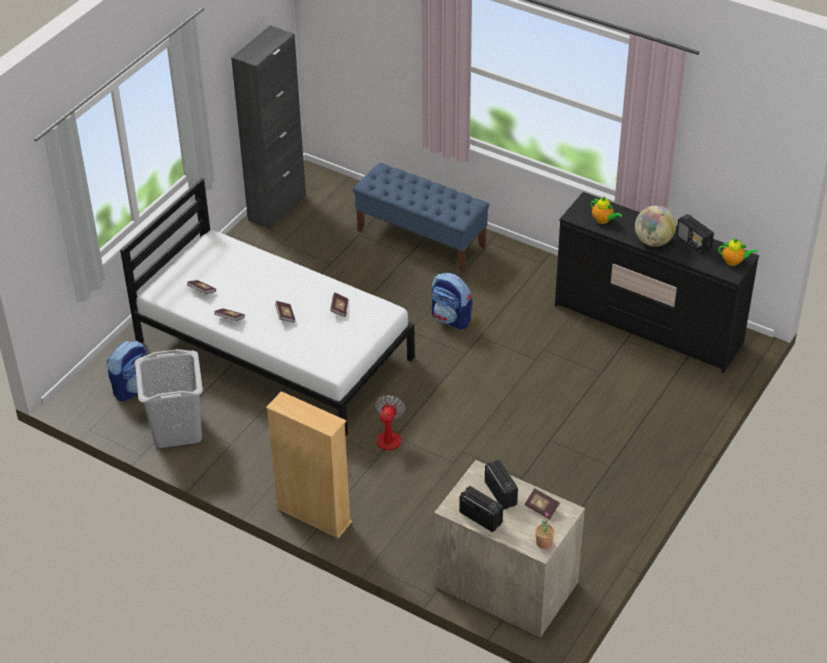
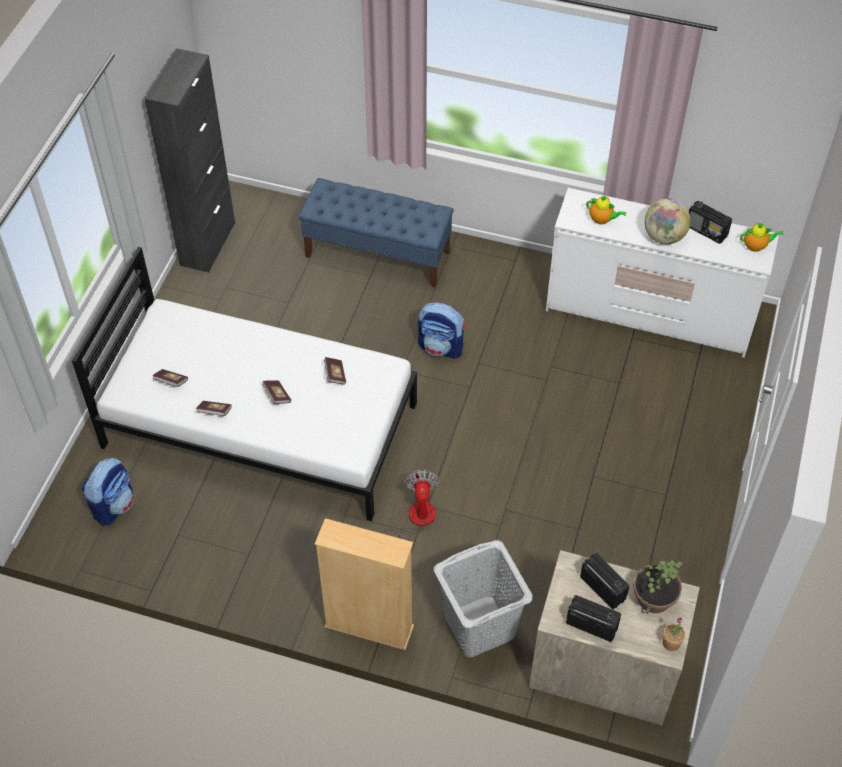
camera: 15 degrees left, 10 degrees up
(177, 429) = (181, 548): grey laundry basket -> grey laundry basket (479, 625)
(541, 508) = (653, 598): book -> potted plant
(648, 325) = (649, 315): black dresser -> white dresser

